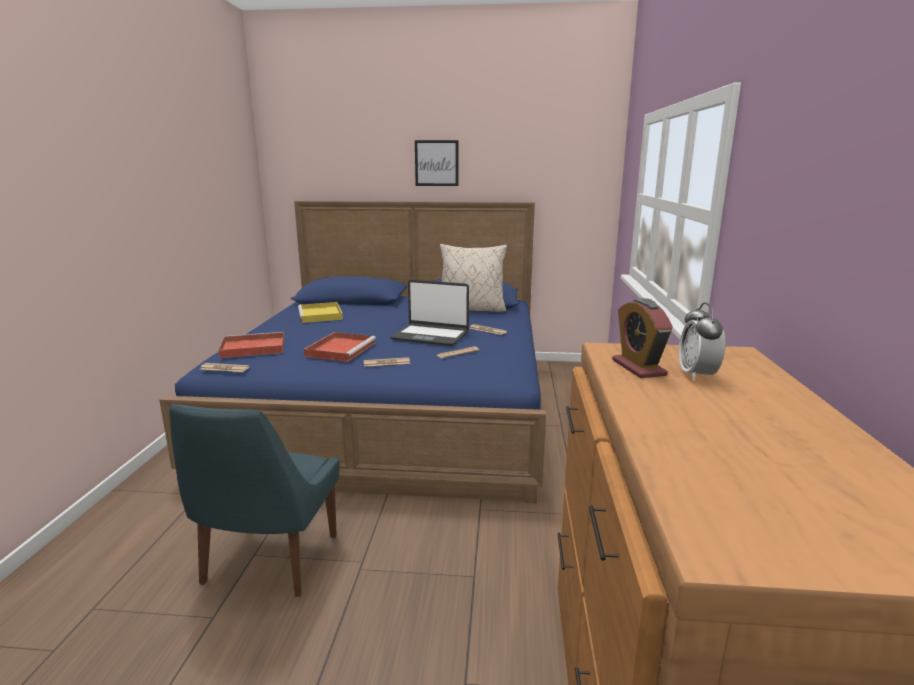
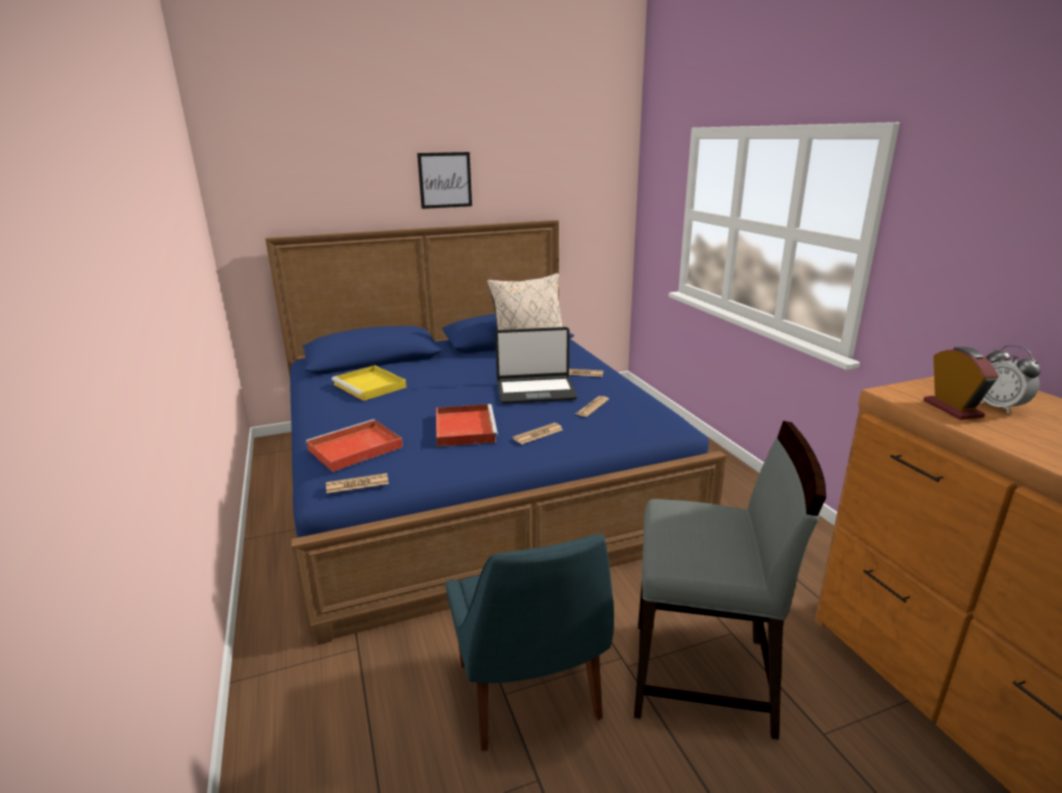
camera: 25 degrees left, 5 degrees up
(410, 599) = (703, 677): none -> grey chair
(638, 367) = (952, 409): alarm clock -> alarm clock turned 150 degrees counterclockwise

